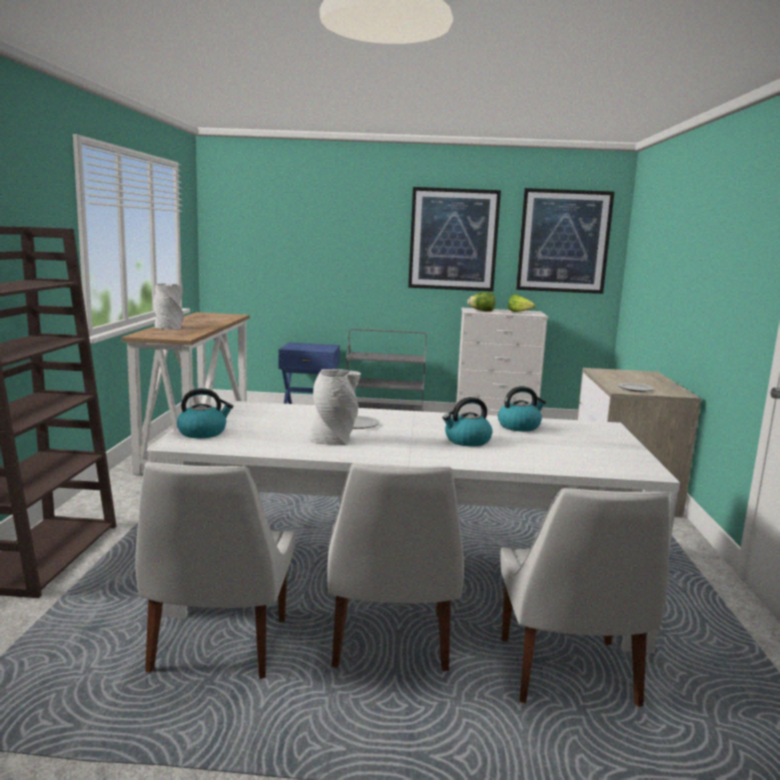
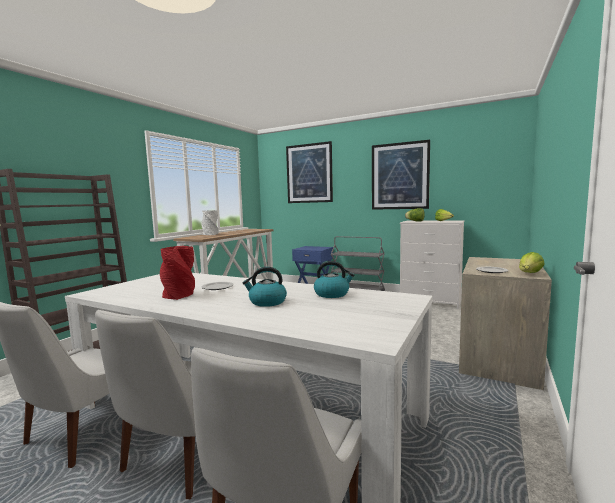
camera: 25 degrees right, 5 degrees down
(203, 432) = (117, 288): kettle -> none
(334, 439) = (179, 295): grey vase -> red vase
(564, 241) = (480, 169): picture -> picture (309, 173)
(674, 391) = (529, 274): none -> lettuce

